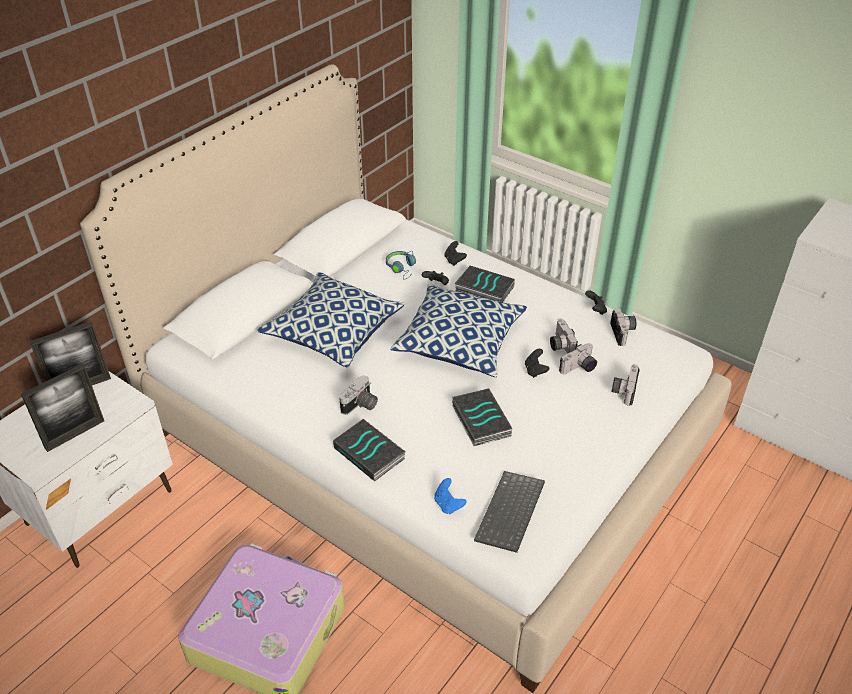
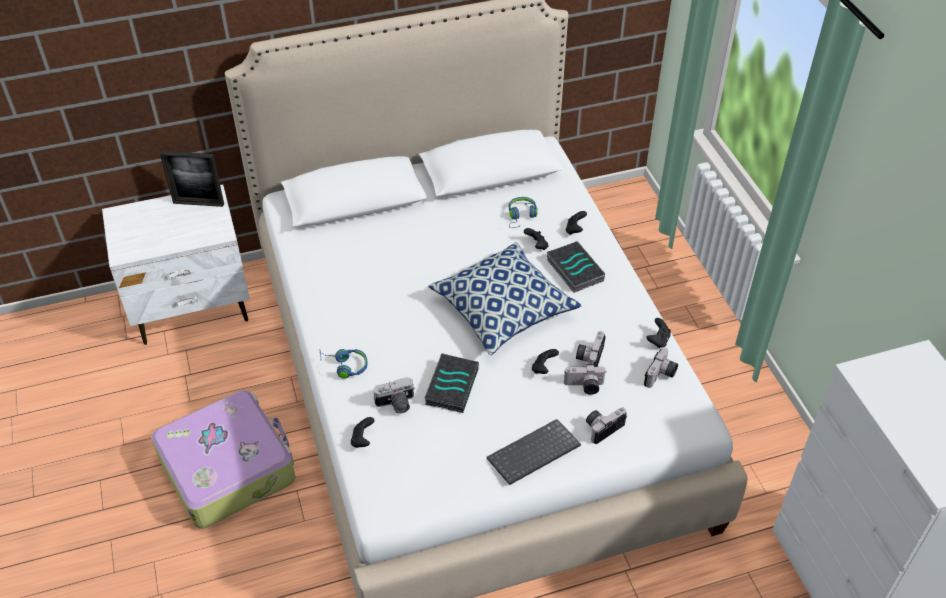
camera: 35 degrees right, 5 degrees up
(75, 434) = (165, 239): picture frame -> none
(333, 332) = (411, 248): pillow -> none
(360, 406) = (373, 323): camera -> camera (396, 404)
(370, 453) = (344, 366): book -> blue headphones
(448, 504) = (362, 440): blue game controller -> black game controller
(511, 513) = (400, 475): keyboard -> keyboard (533, 455)

